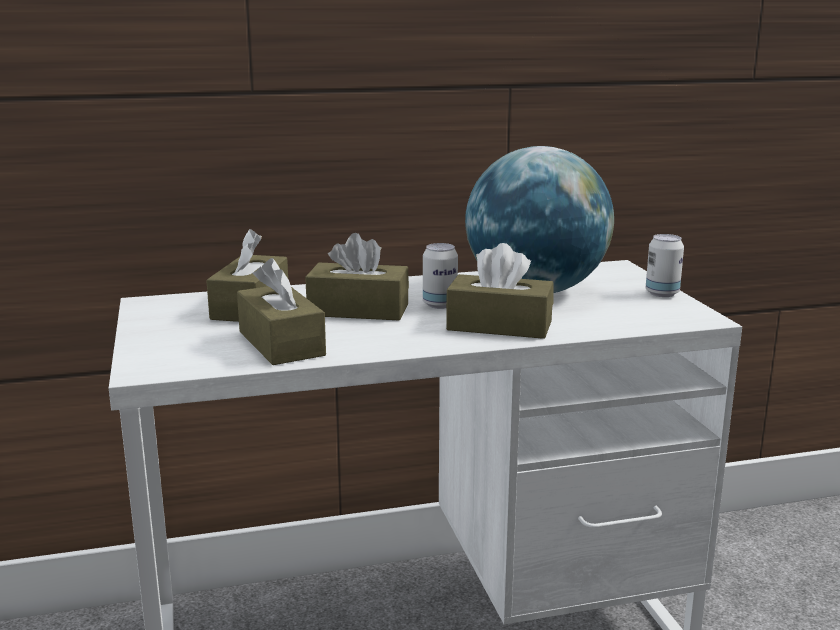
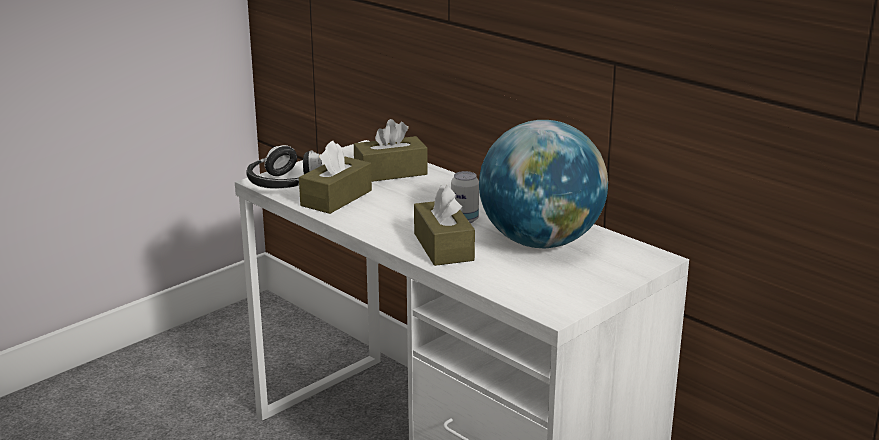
camera: 60 degrees right, 5 degrees up
(184, 360) = (285, 185): none -> headphones
(358, 310) = (421, 200): brown tissue box -> none
(662, 293) = (602, 287): can -> none

